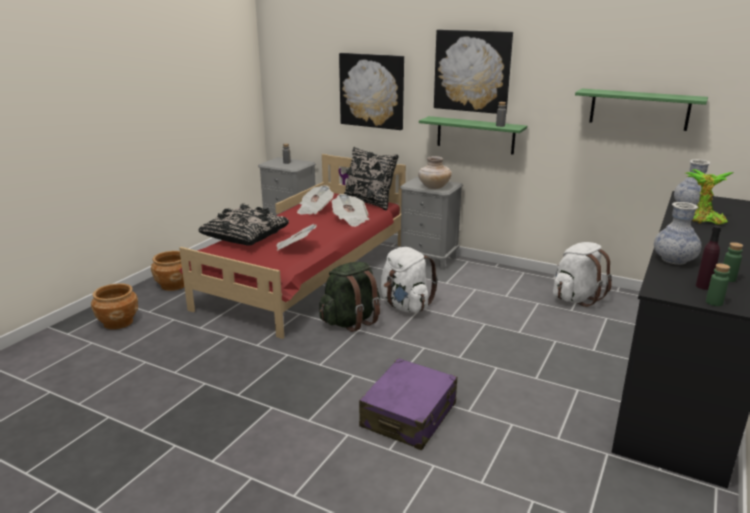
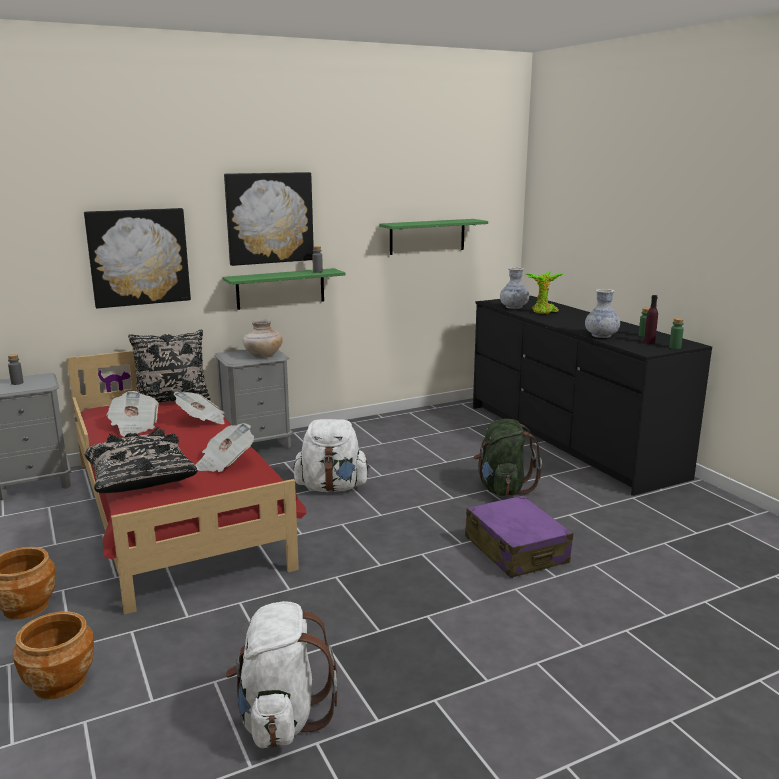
camera: 55 degrees left, 5 degrees down
(351, 321) = (319, 522): green backpack -> green backpack (502, 489)
(576, 298) = (425, 423): white backpack -> white backpack (281, 717)

